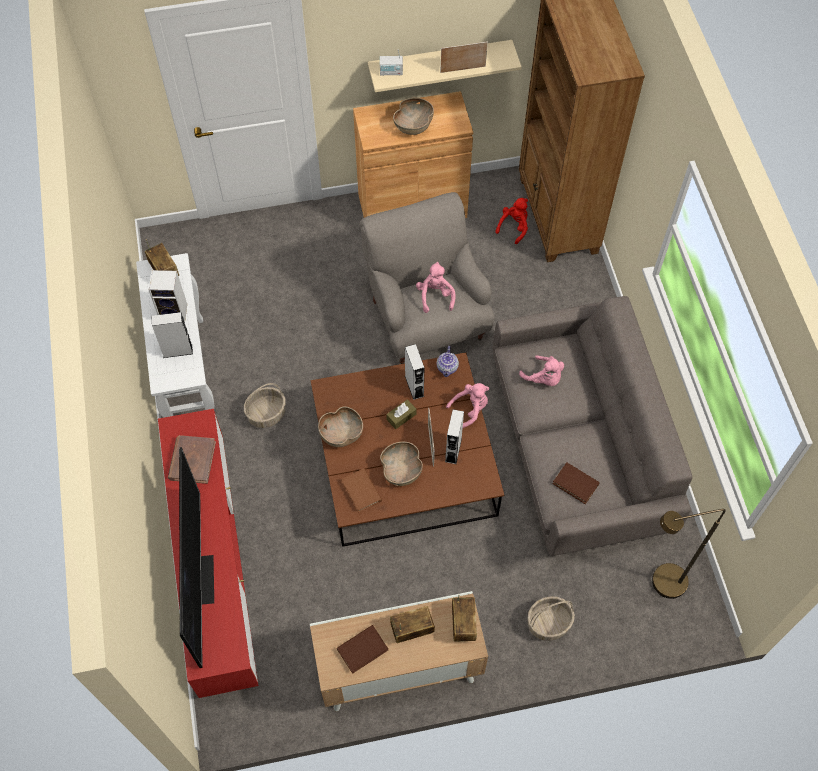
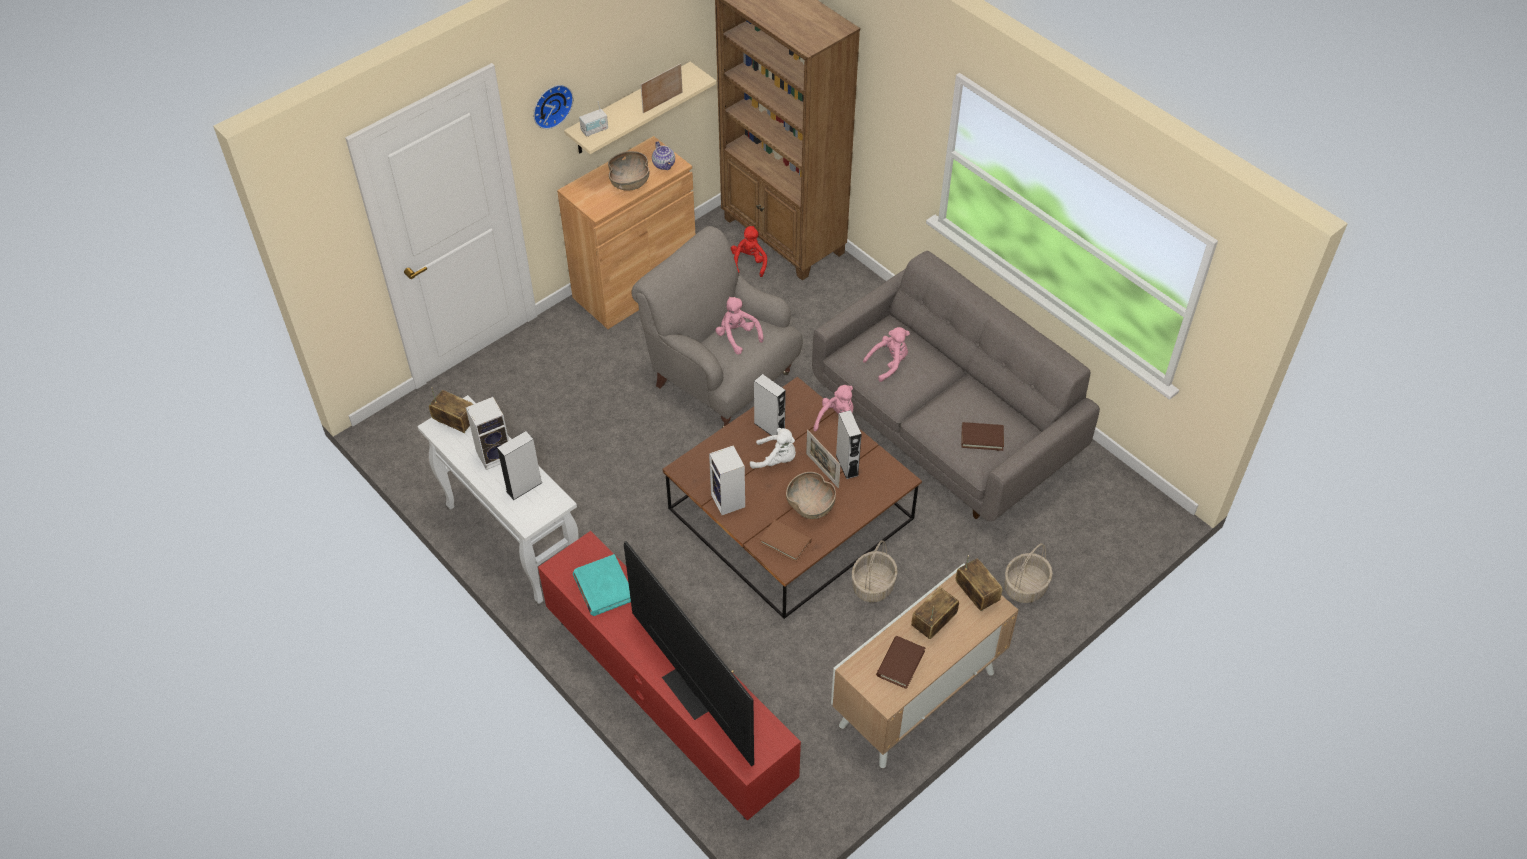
camera: 30 degrees left, 10 degrees down
(192, 460) = (603, 587): brown book -> turquoise book
(266, 414) = (620, 537): basket -> basket (873, 586)
(341, 434) = (729, 501): brown bowl -> speaker
(356, 37) = (550, 105): none -> wall clock
(401, 417) = (776, 459): brown tissue box -> white plush toy
(447, 368) = (789, 397): teapot -> teapot (664, 165)
(544, 378) = (889, 363): pink plush toy -> pink plush toy turned 45 degrees counterclockwise
(660, 585) = (1099, 505): brown floor lamp -> none

